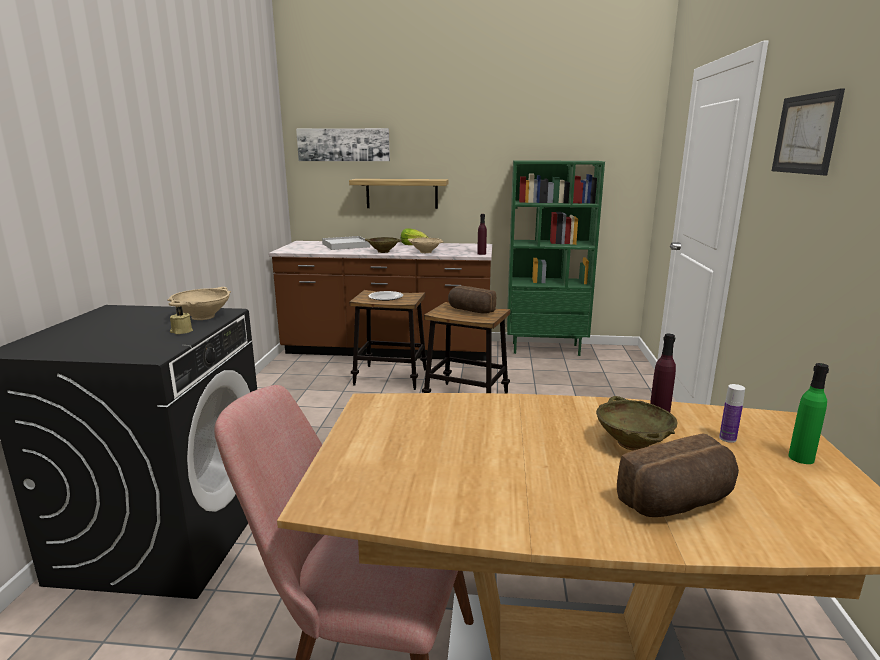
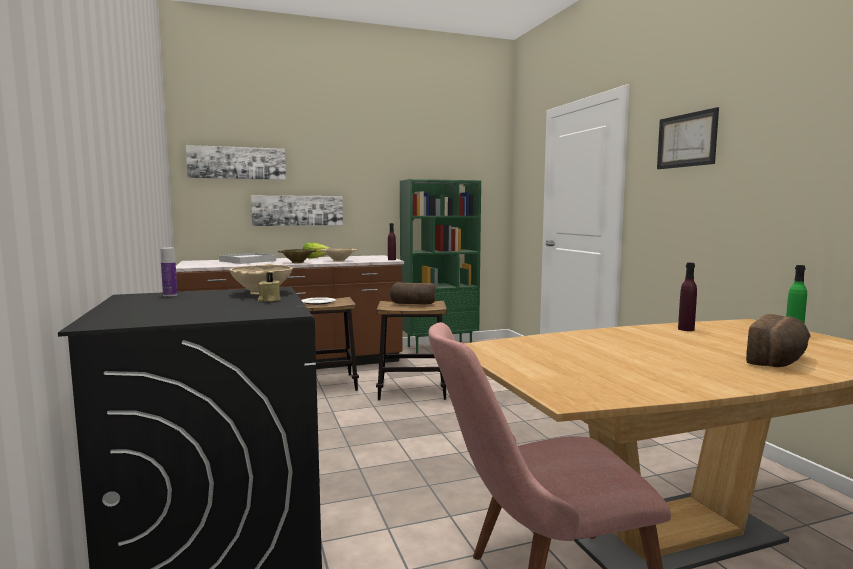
camera: 25 degrees left, 10 degrees down
(401, 193) = (297, 210): shelf -> picture
(633, 443) = (698, 341): beige bowl -> none
(727, 438) = (742, 332): bottle -> bottle (170, 295)

